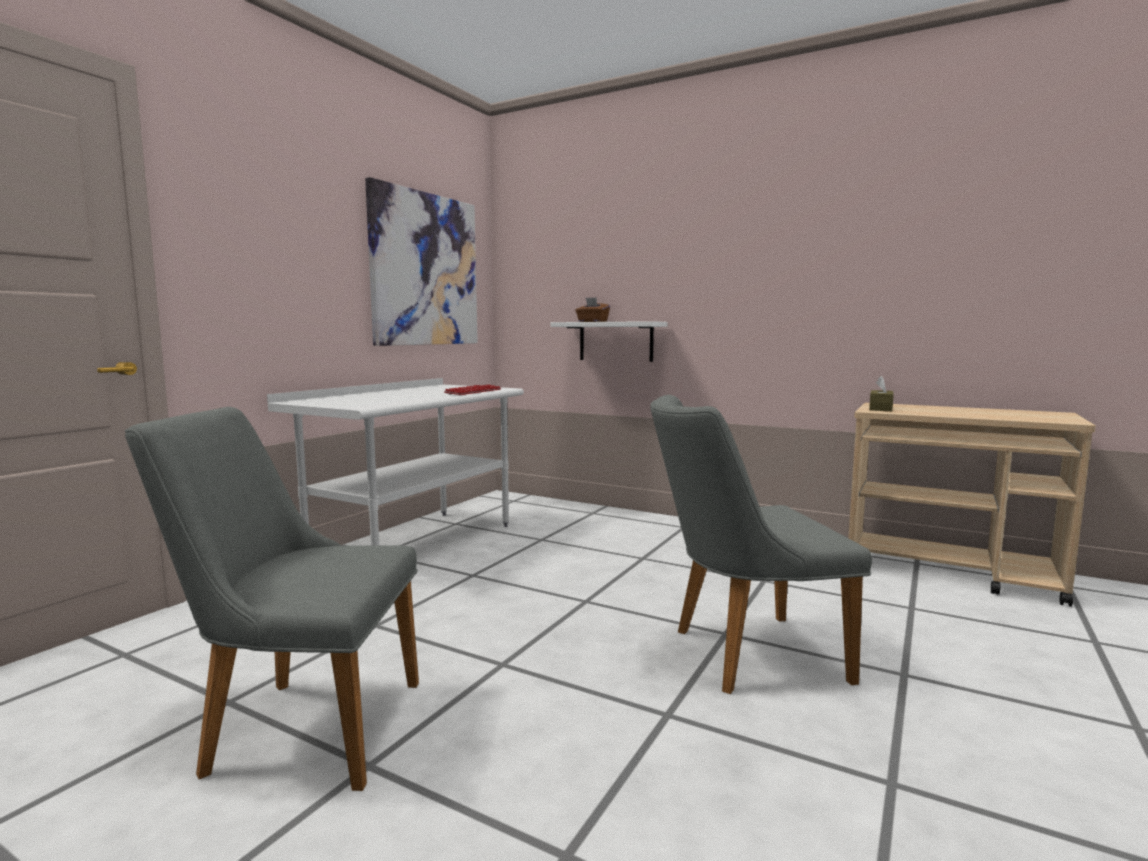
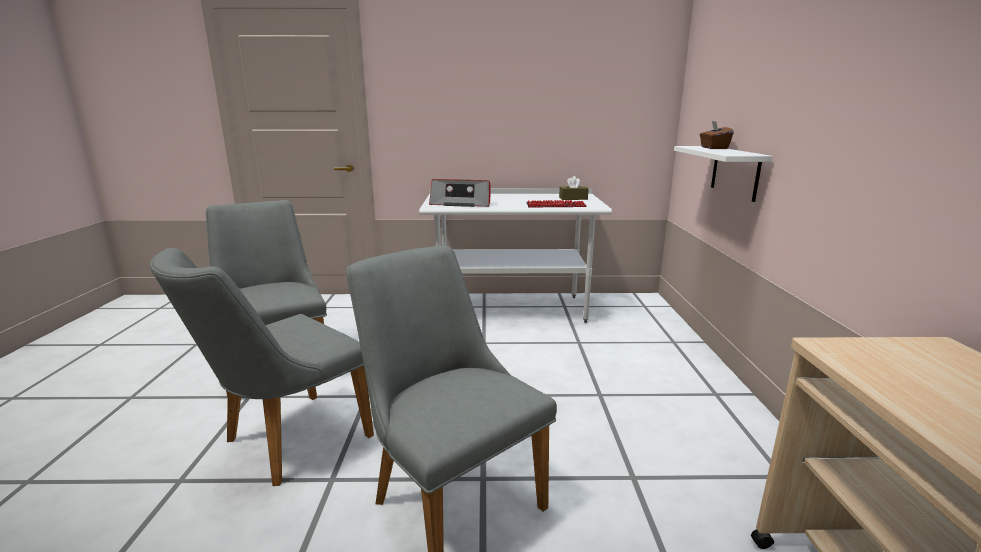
camera: 60 degrees right, 10 degrees up
(376, 402) = (461, 203): none -> radio
(425, 270) = (585, 95): picture -> none
(554, 740) = (285, 443): none -> grey chair
(880, 408) = (875, 351): brown tissue box -> brown tissue box (573, 198)

